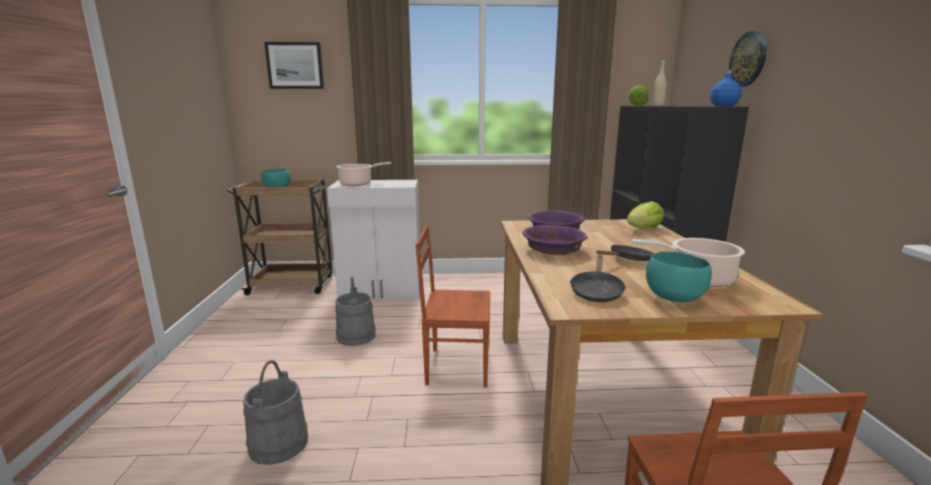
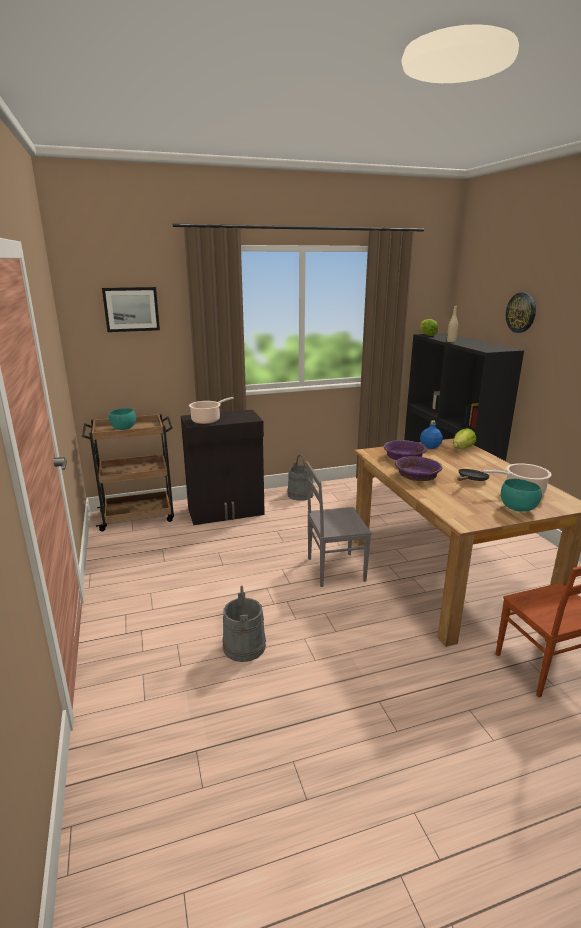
camera: 15 degrees left, 5 degrees up
(356, 336) = (237, 556): grey bucket -> grey bucket (300, 494)
(381, 291) = (226, 512): white cabinet -> black cabinet
(456, 366) = (334, 569): brown chair -> grey chair
(596, 291) = (471, 509): black frying pan -> none
(724, 106) = (506, 348): blue bottle -> blue bottle (430, 447)

